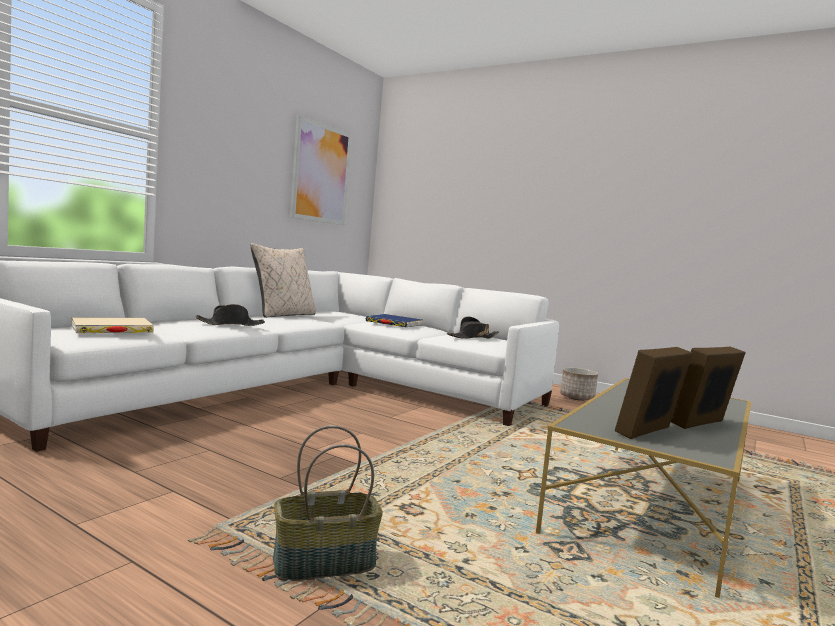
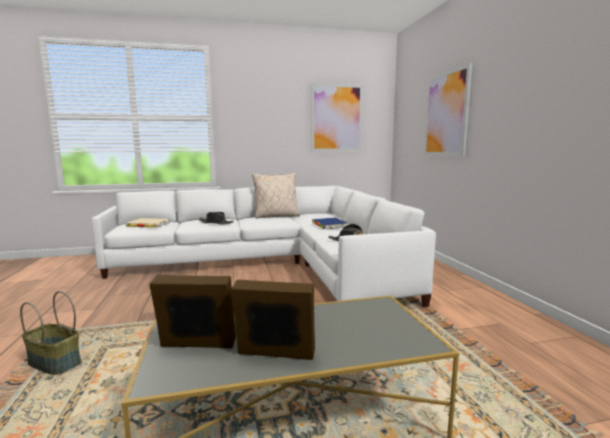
camera: 45 degrees right, 5 degrees up
(481, 194) = (446, 114): none -> picture
(577, 398) = (483, 305): planter -> none

